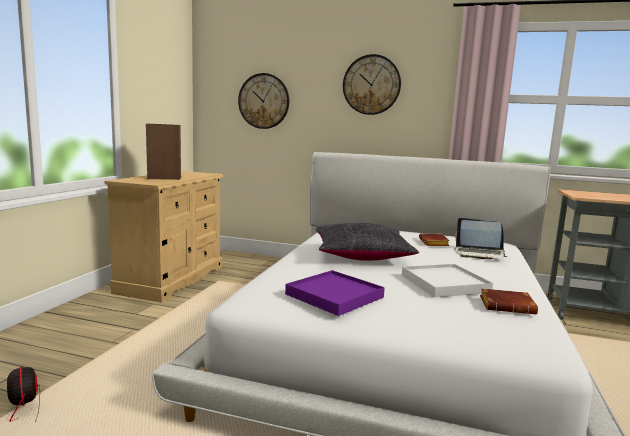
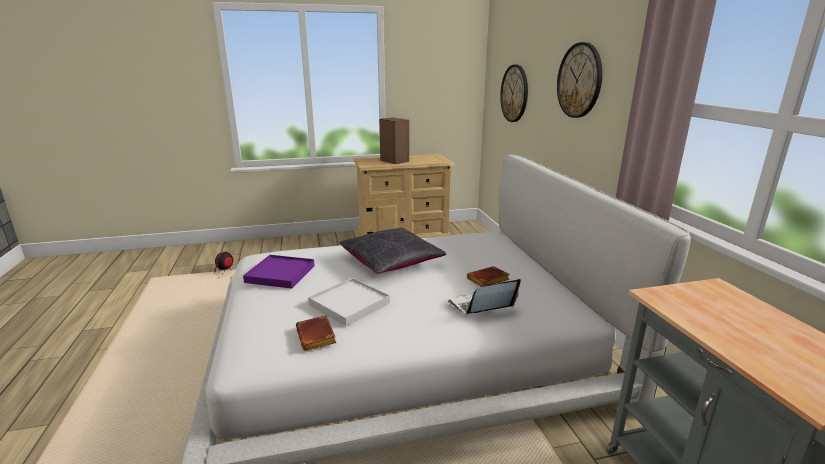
camera: 60 degrees right, 10 degrees up
(479, 254) = (481, 307): laptop -> laptop turned 75 degrees clockwise

